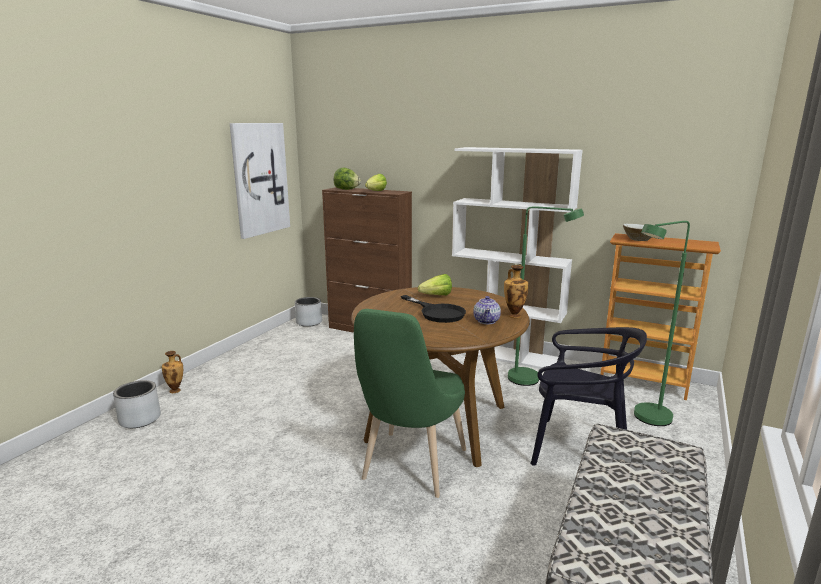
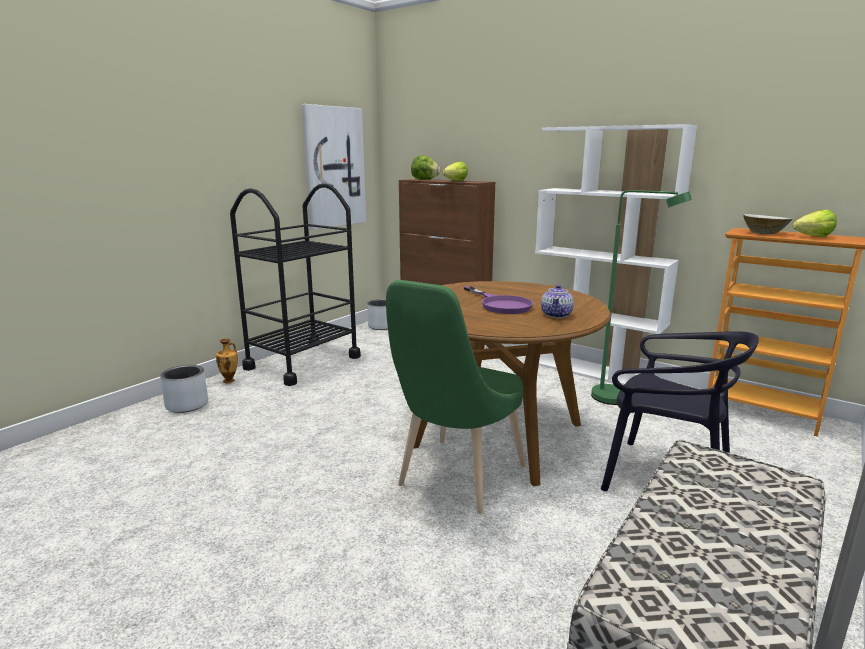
camera: 10 degrees right, 0 degrees up
(243, 366) = (303, 362): none -> black cart
(433, 296) = (502, 290): lettuce -> lettuce (808, 237)
(437, 313) = (501, 304): black frying pan -> purple frying pan
(514, 315) = (592, 311): vase -> none
(646, 419) = (759, 453): green floor lamp -> none

